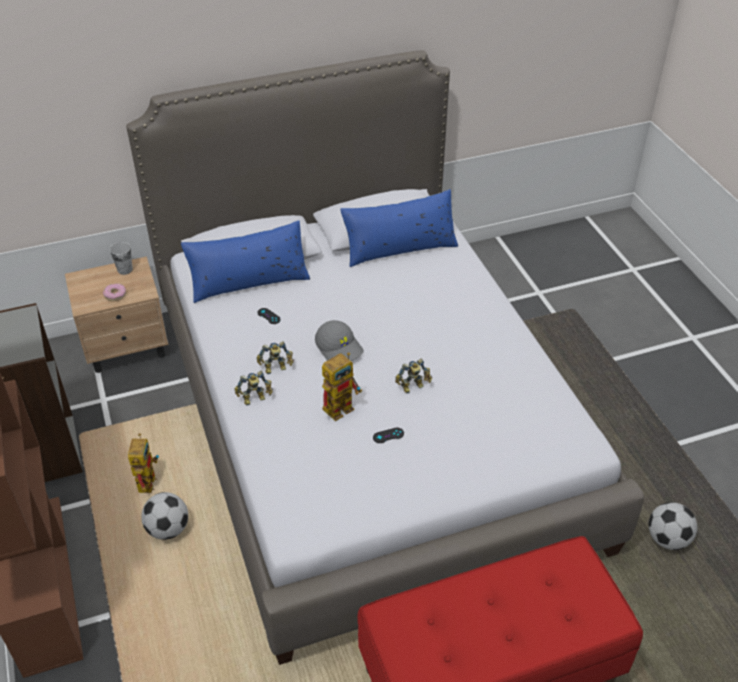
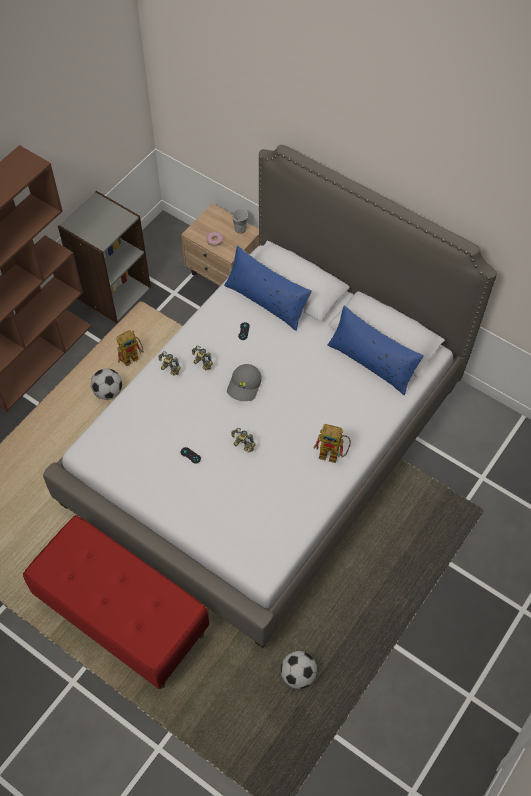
camera: 55 degrees right, 15 degrees up
(342, 405) = (195, 417): toy robot -> toy robot (333, 454)

